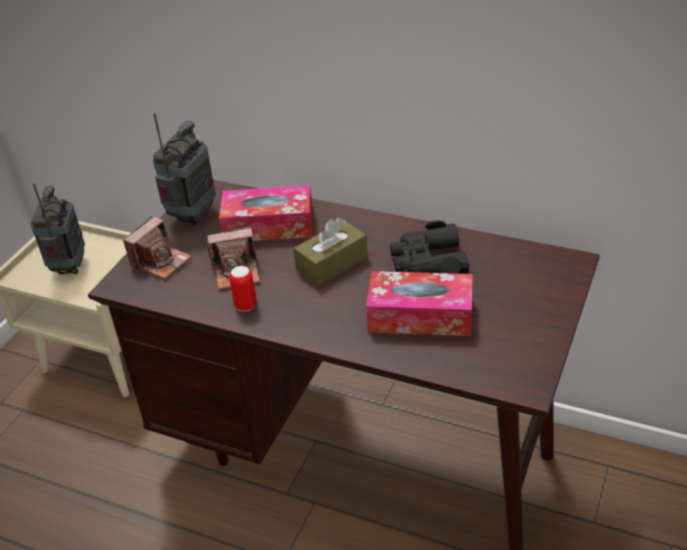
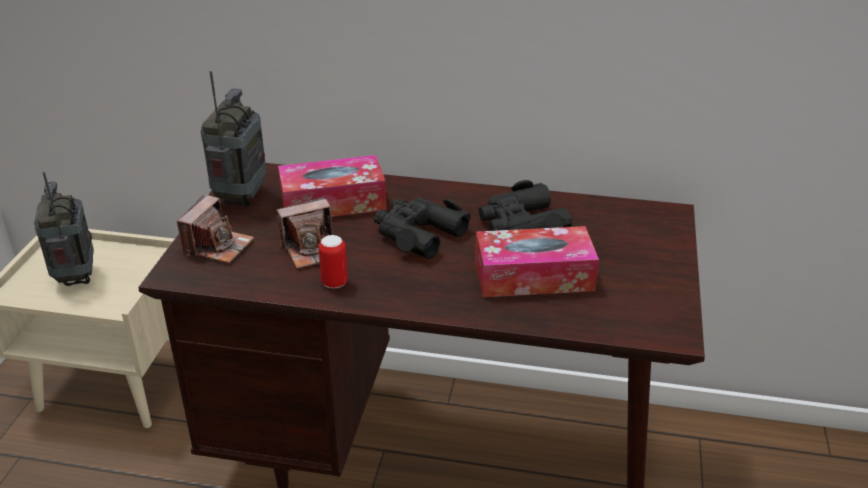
camera: 15 degrees left, 5 degrees down
(332, 264) = (417, 234): brown tissue box -> black binoculars

